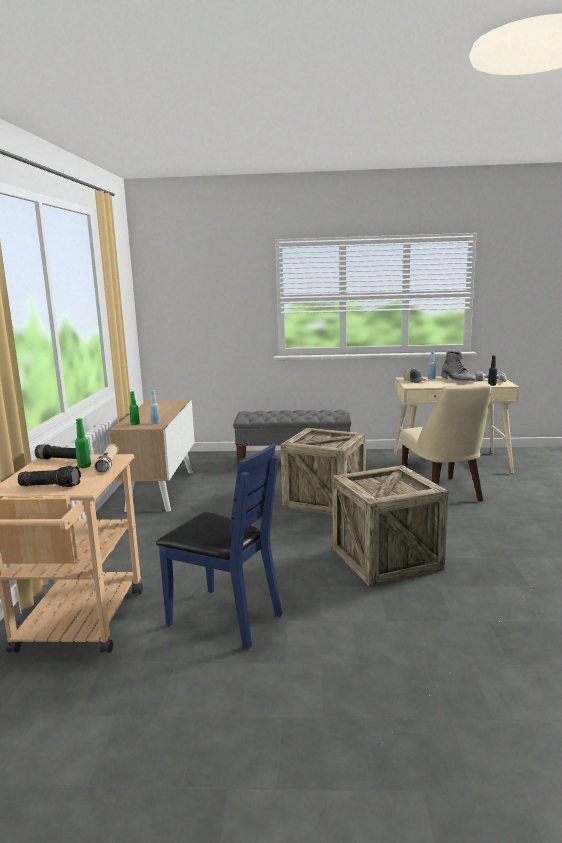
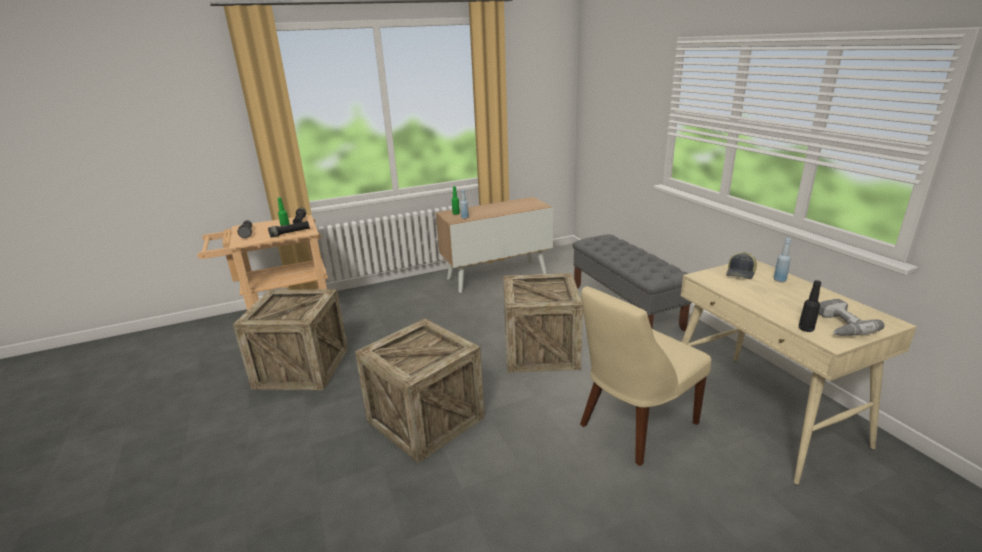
camera: 65 degrees right, 10 degrees up
(108, 465) = (290, 233): beige flashlight -> black flashlight
(224, 618) = (302, 368): blue chair -> crate
(458, 380) = (797, 299): grey boot -> none

